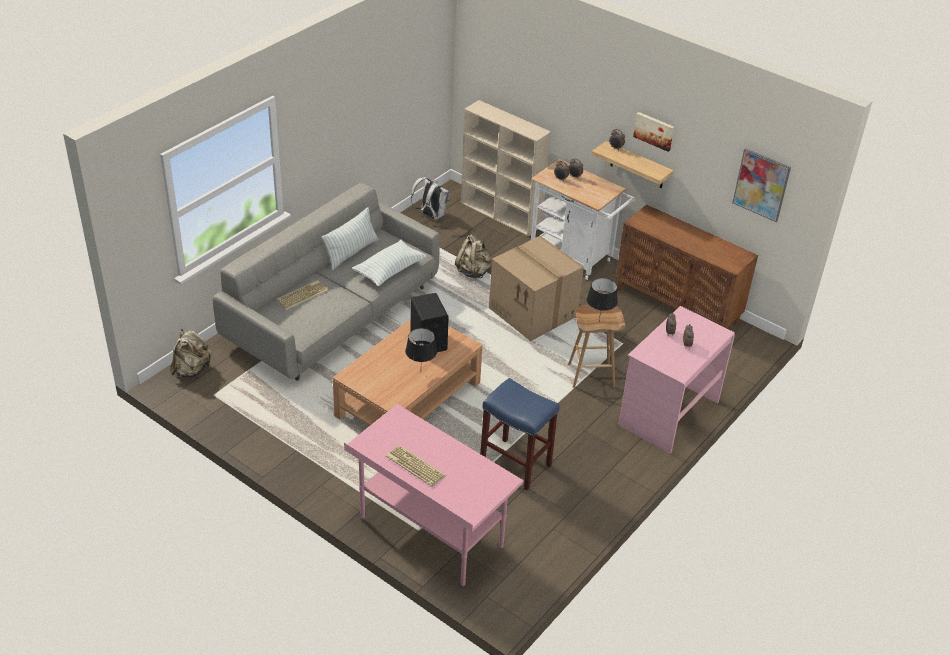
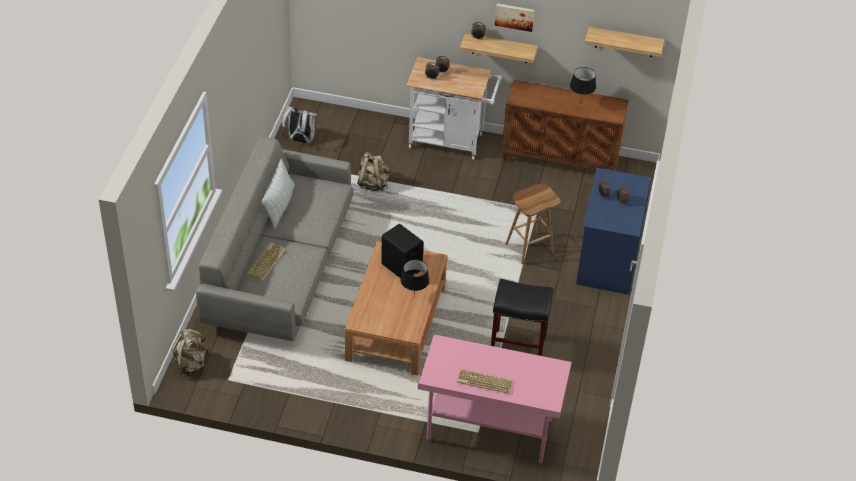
camera: 25 degrees left, 5 degrees up
(390, 270) = (324, 211): pillow -> none
(501, 214) = (362, 119): beige bookcase -> none
(516, 464) = (518, 347): blue stool -> black stool
(534, 312) = (449, 206): cardboard box -> none
(598, 322) = (537, 203): black table lamp -> black table lamp (580, 104)
(668, 412) = (607, 259): pink desk -> blue desk
(761, 184) = (624, 42): picture -> shelf

